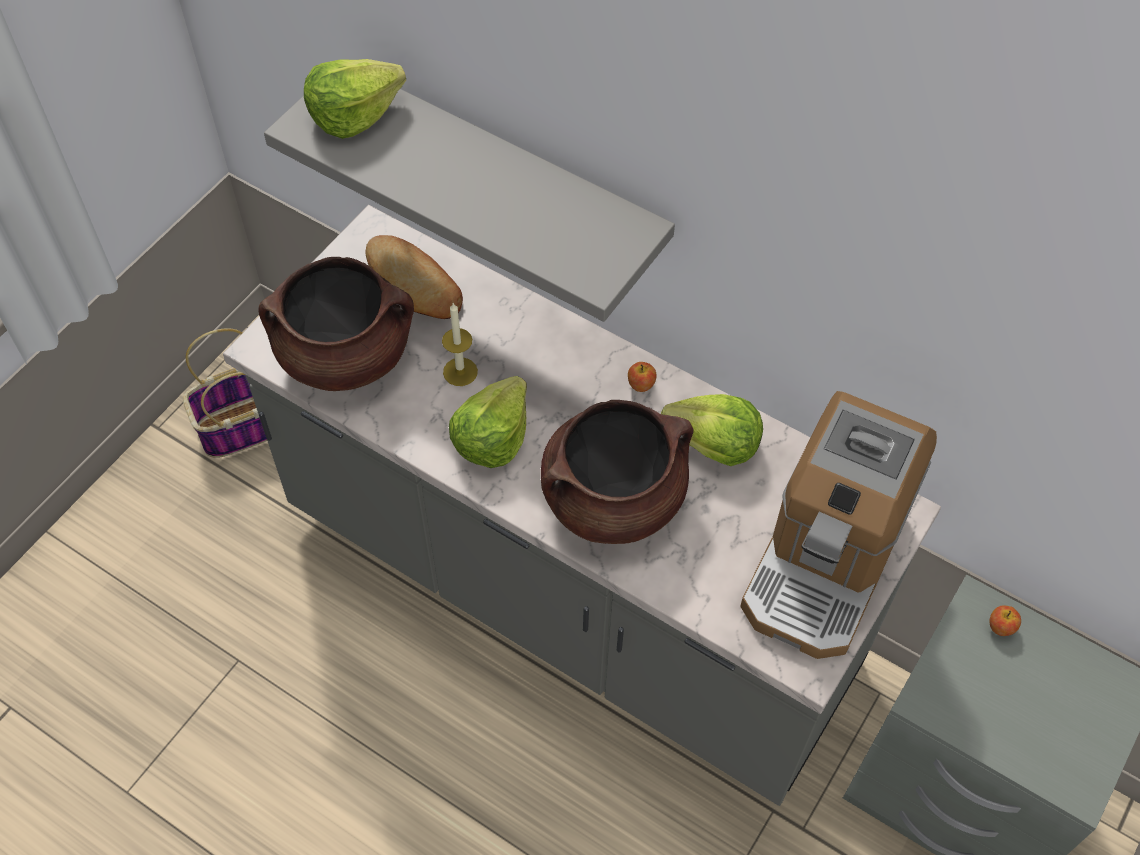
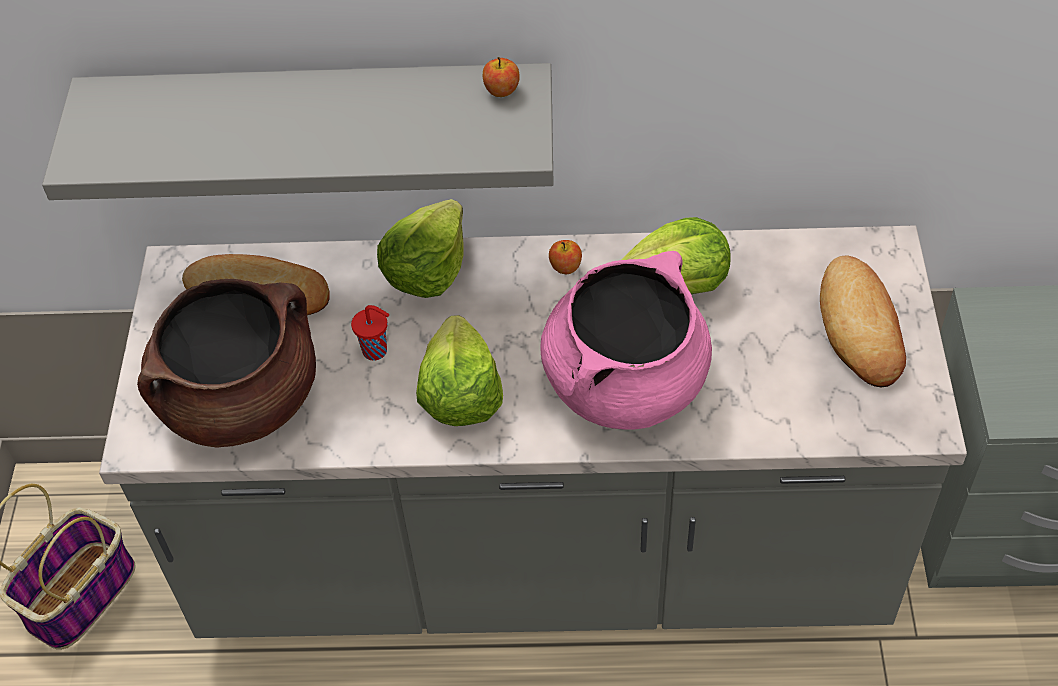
camera: 30 degrees left, 5 degrees down
(354, 114) = (131, 120): lettuce -> lettuce (426, 269)
(460, 371) = (376, 351): candle -> red cup
(613, 498) = (625, 382): brown cooking pot -> pink cooking pot
(824, 561) = (860, 327): coffee machine -> bread
(1001, 627) = (1018, 314): apple -> apple (502, 90)

